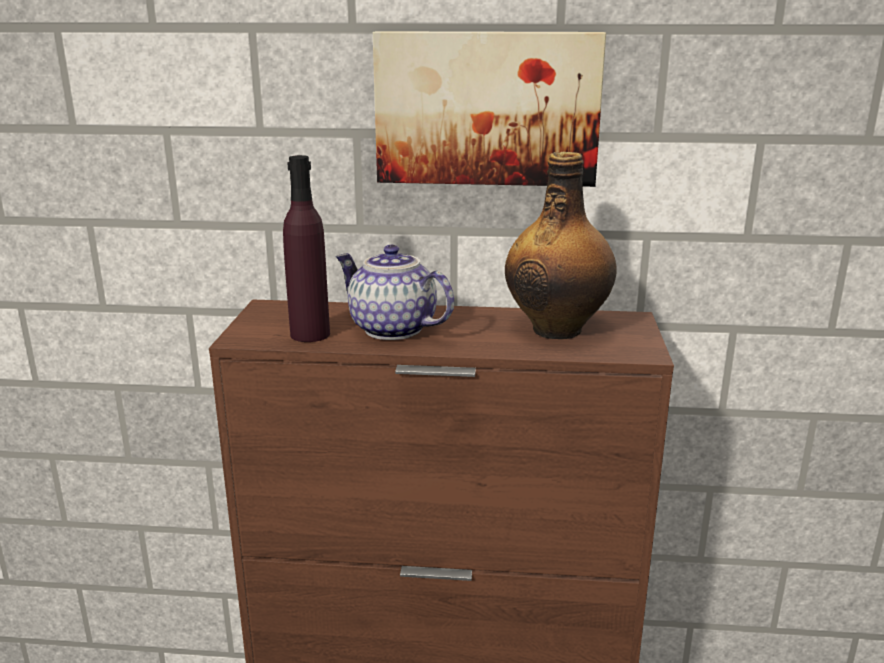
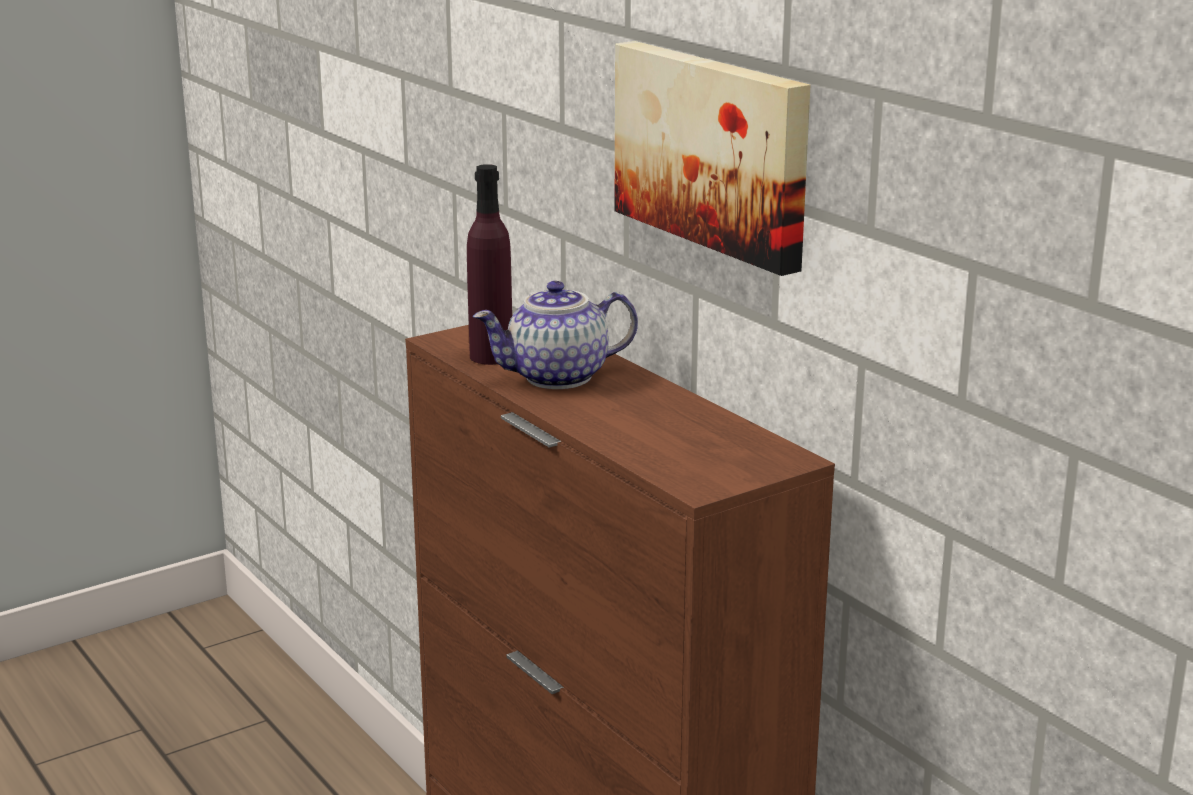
camera: 50 degrees right, 0 degrees up
(390, 329) = (557, 378): teapot -> teapot turned 105 degrees counterclockwise
(558, 329) = (690, 436): bottle -> none

